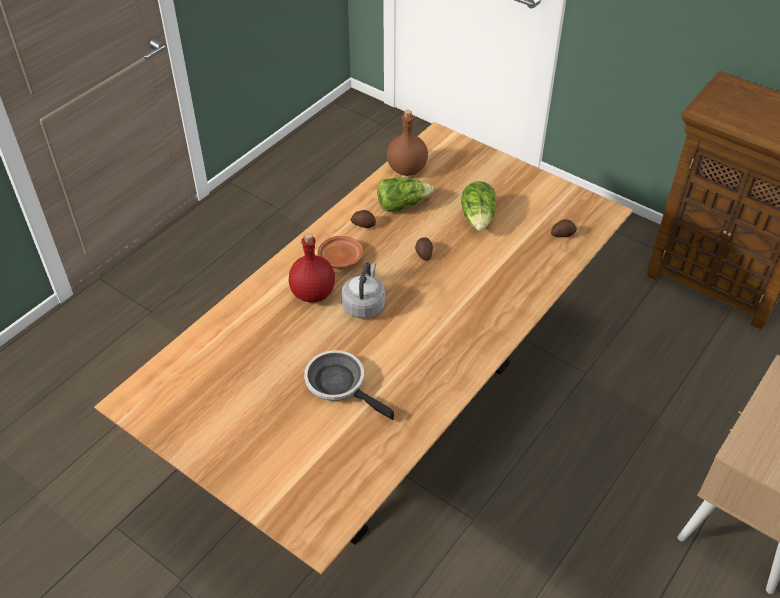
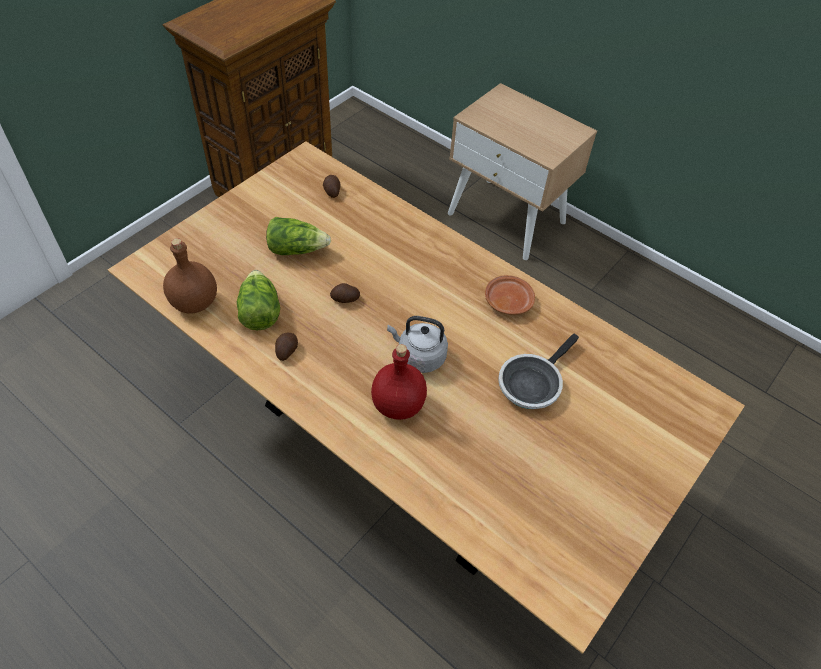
camera: 90 degrees left, 5 degrees up
(340, 258) = (342, 375): brown plate -> brown plate (507, 301)

